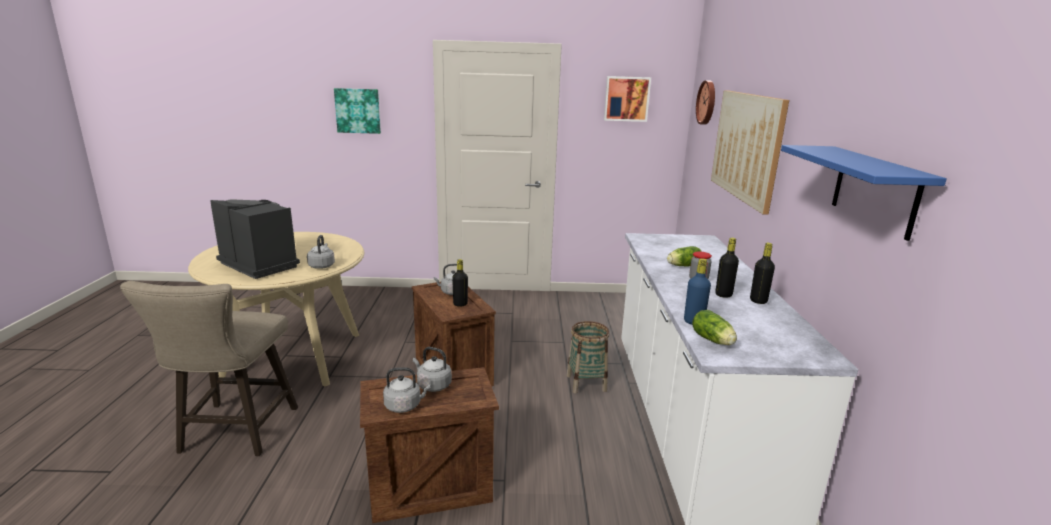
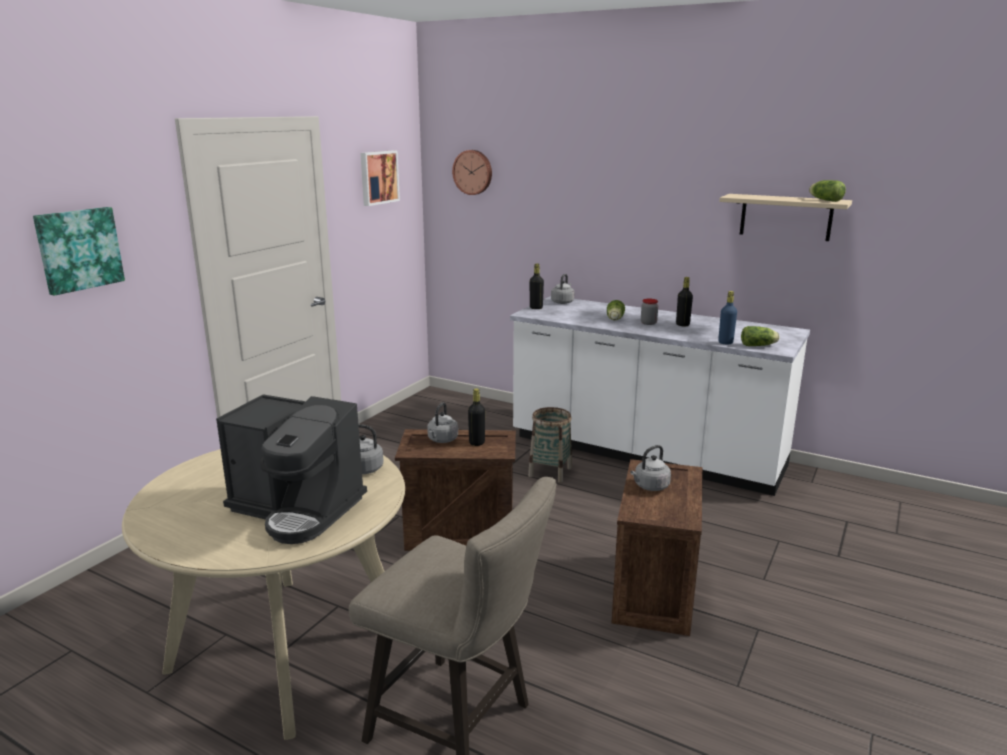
camera: 60 degrees left, 0 degrees up
(260, 264) = (297, 509): coffee machine -> coffee machine turned 135 degrees counterclockwise
(405, 406) = (680, 505): grey kettle -> grey kettle (563, 302)
(746, 146) = (582, 207): picture -> none
(758, 301) = (700, 320): black bottle -> black bottle (536, 308)
(874, 190) = (785, 217): blue shelf -> beige shelf
(889, 168) = (824, 200): none -> lettuce

